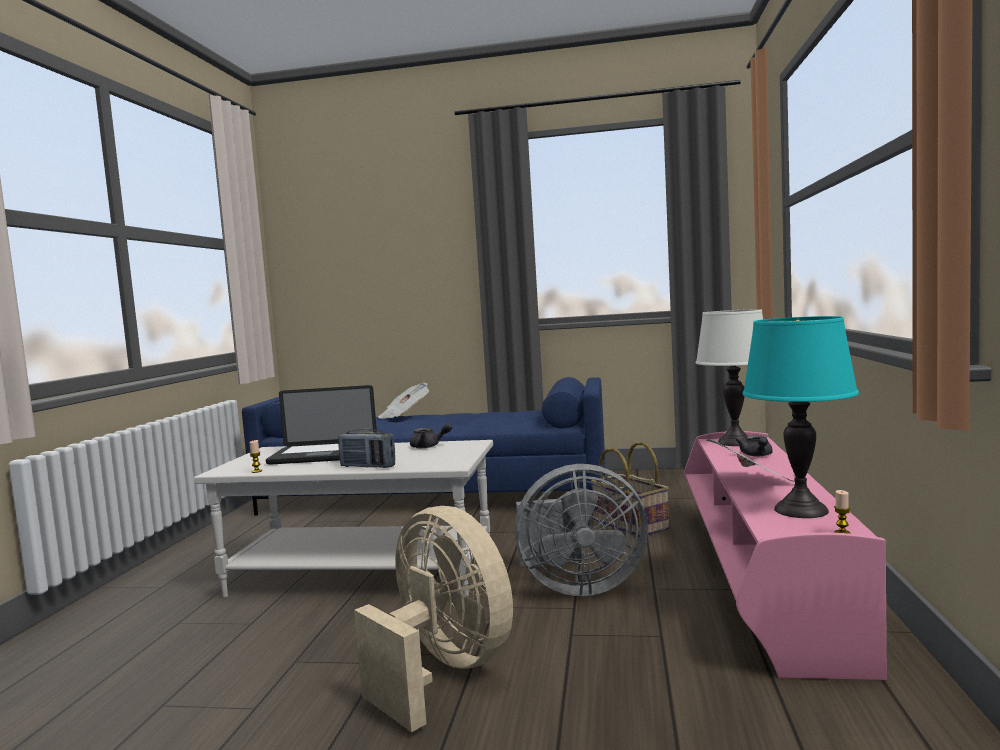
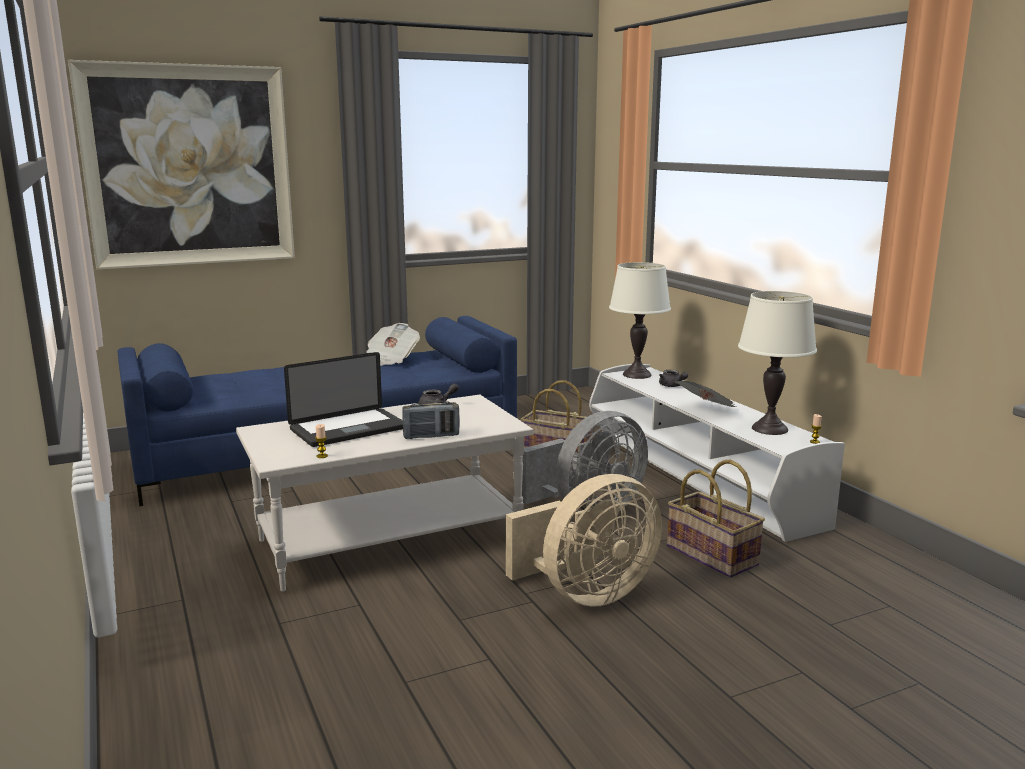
camera: 35 degrees left, 10 degrees up
(360, 247) = (189, 166): none -> picture
(404, 415) = (275, 368): newspaper -> newspaper (391, 360)
(442, 672) = (587, 594): beige fan -> beige fan turned 135 degrees clockwise
(651, 668) = (713, 555): none -> basket
(758, 576) = (696, 479): pink tv stand -> white tv stand
(801, 510) = (770, 429): turquoise table lamp -> white table lamp

